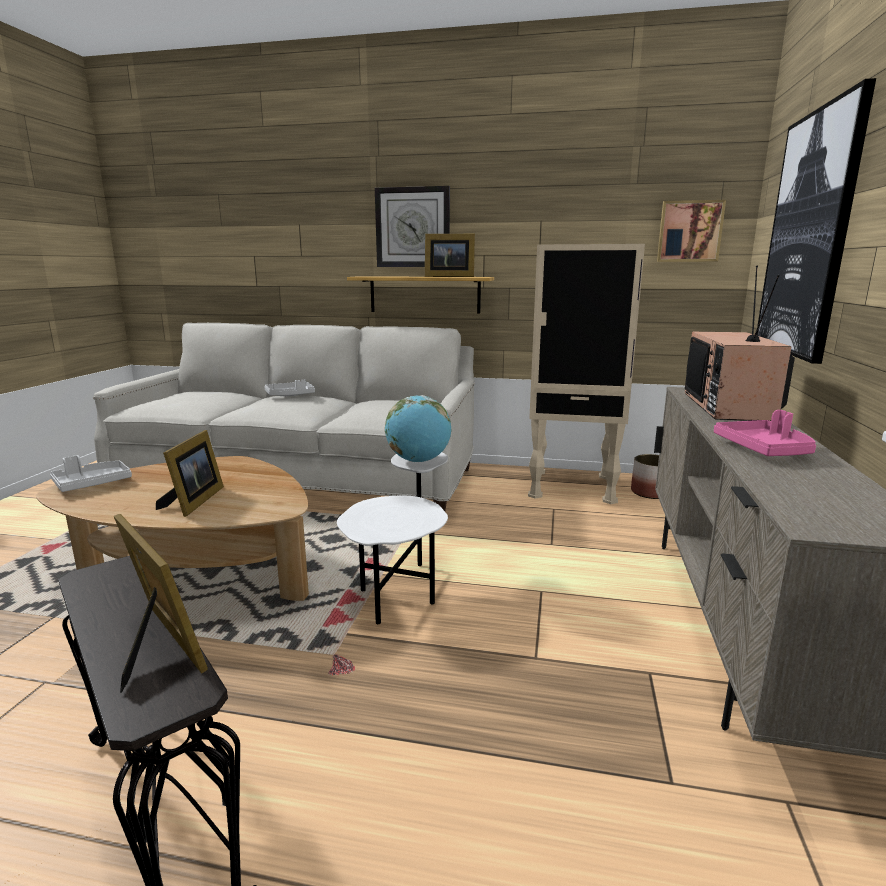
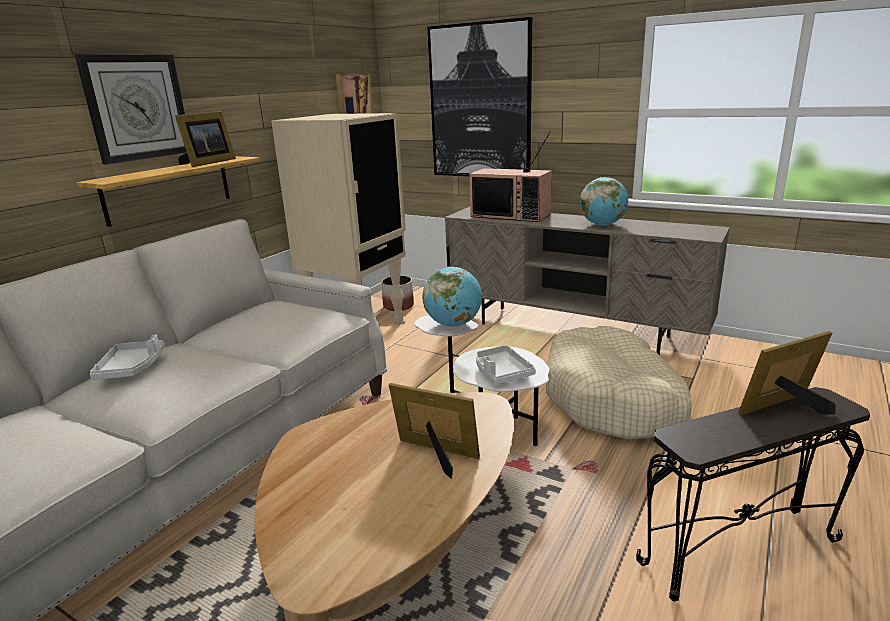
camera: 70 degrees left, 5 degrees up
(92, 484) = (306, 553): grey tray -> grey tray (501, 372)
(521, 679) = (613, 399): none -> beige dog bed
(764, 449) = (602, 225): pink tray -> globe

